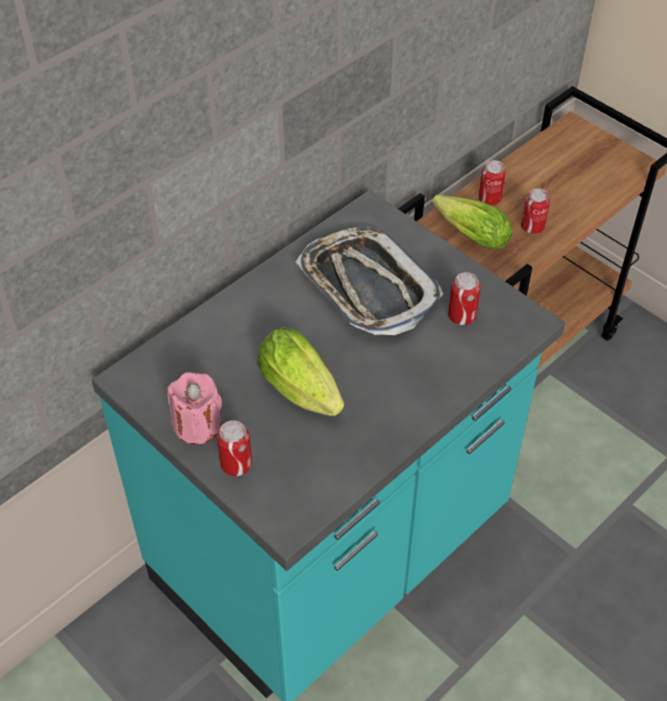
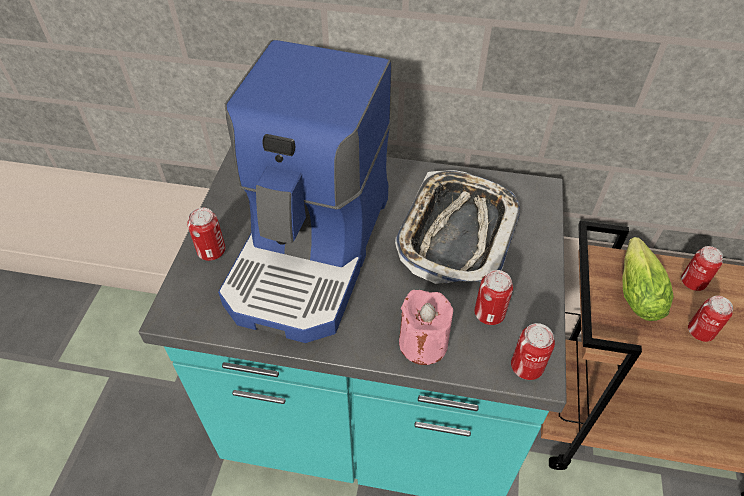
camera: 55 degrees right, 0 degrees up
(197, 425) = (233, 210): pink candle -> pink candle (423, 343)
(303, 392) = (312, 252): lettuce -> coffee machine
(523, 324) = (526, 367): none -> can

